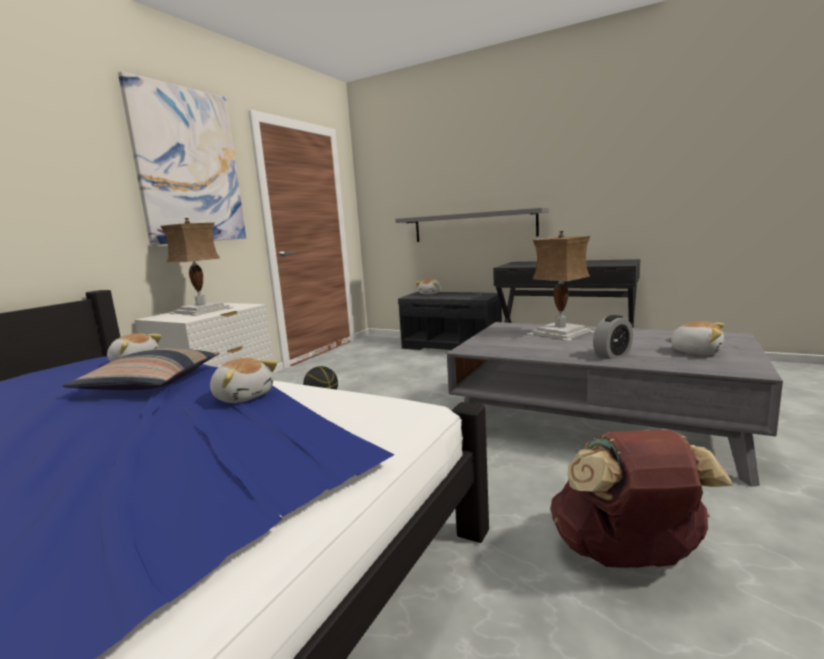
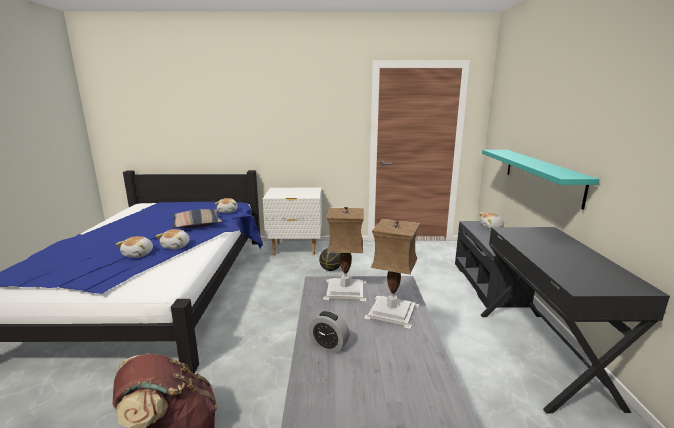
camera: 60 degrees right, 5 degrees up
(188, 166) = (316, 105): picture -> none
(203, 310) = (295, 192): table lamp -> table lamp (346, 290)
(473, 226) = (541, 175): grey shelf -> turquoise shelf
(696, 351) = (362, 395): plush toy -> plush toy (139, 254)

